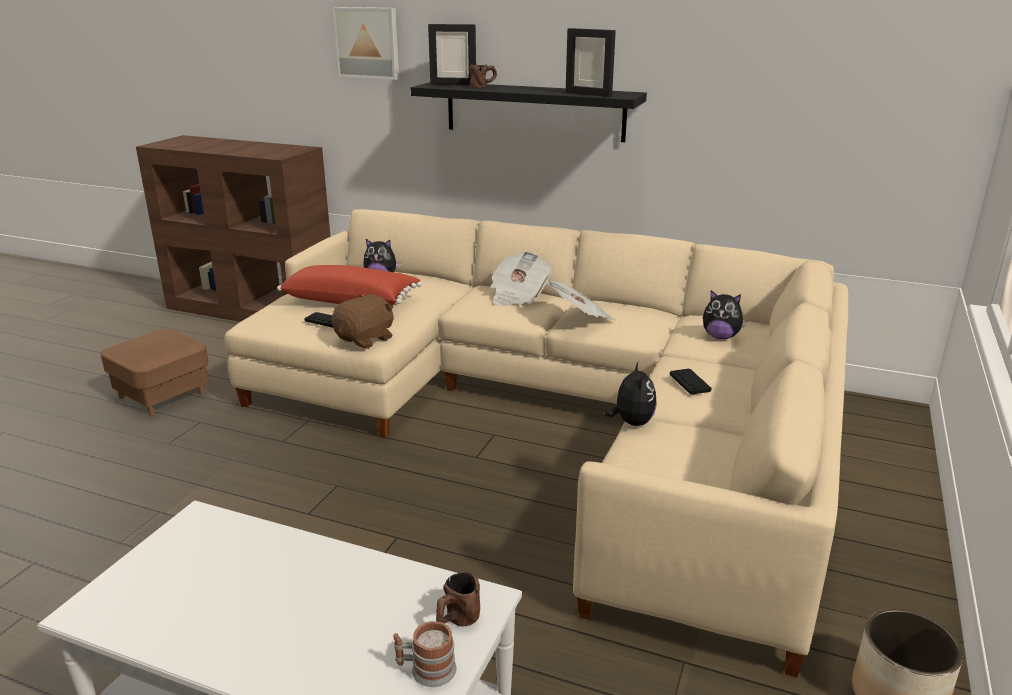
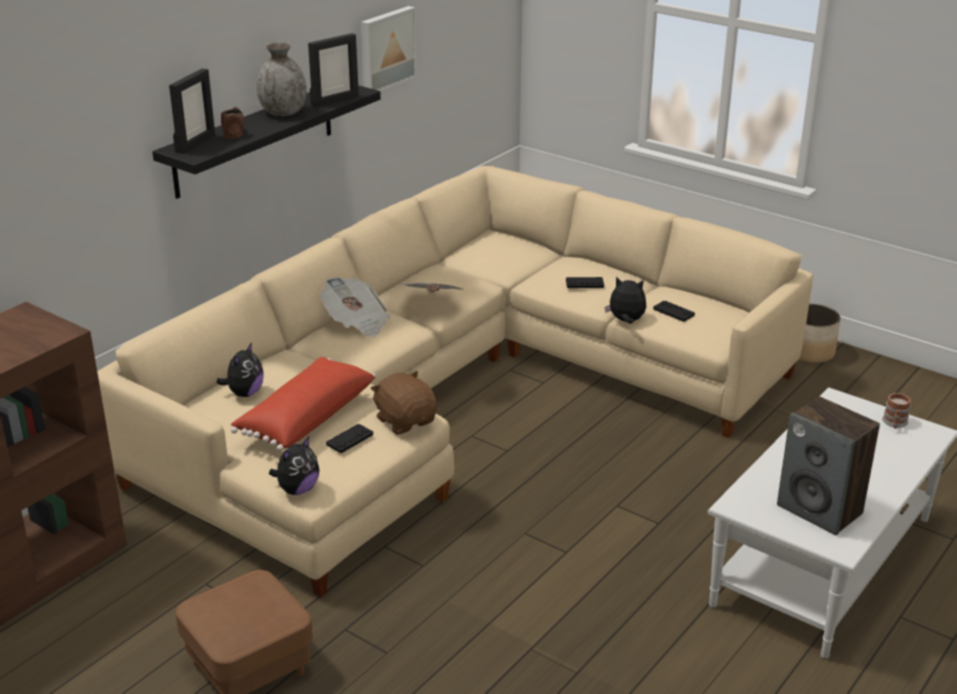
camera: 75 degrees left, 5 degrees up
(179, 589) = (820, 510): none -> speaker
(368, 43) = (69, 135): picture -> picture (386, 49)
(456, 621) = (855, 410): brown mug -> none
(542, 89) = (283, 112): none -> grey vase
(668, 446) = (673, 312): none -> black game controller
(721, 337) = (505, 254): plush toy -> plush toy (297, 489)

